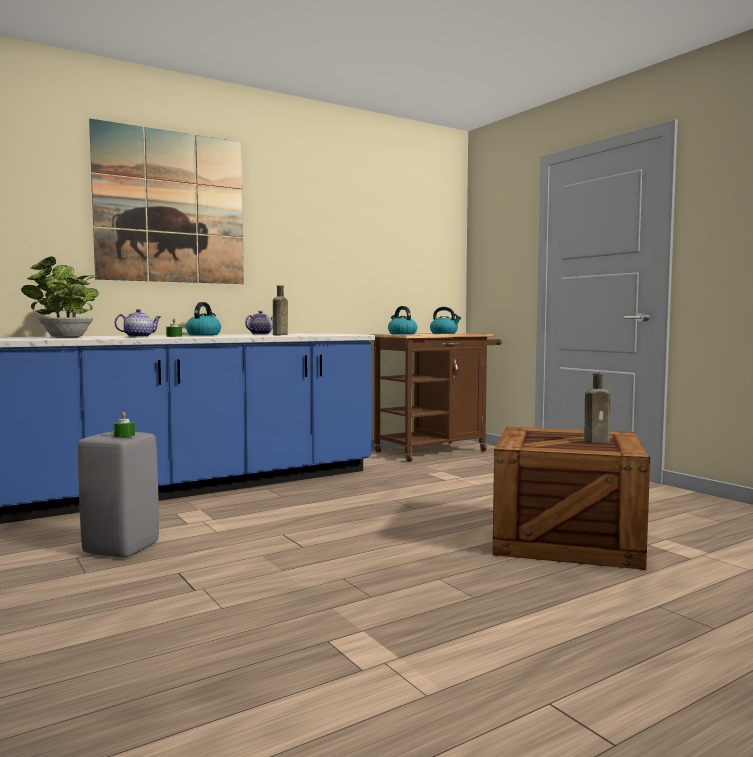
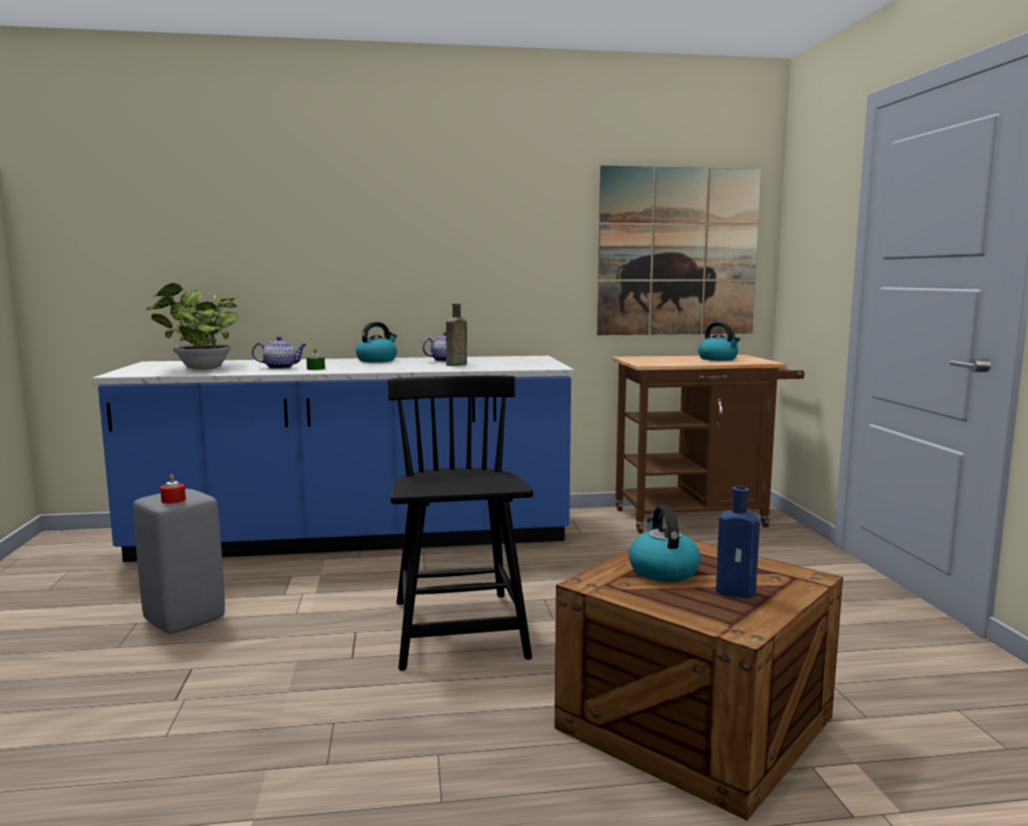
camera: 25 degrees right, 5 degrees up
(124, 435) = (173, 500): green candle -> red candle
(171, 207) = (348, 207): picture -> picture (677, 252)
(359, 523) = (458, 631): none -> black chair
(402, 334) = (646, 361): kettle -> kettle (662, 571)
(598, 441) = (738, 592): brown bottle -> blue bottle

